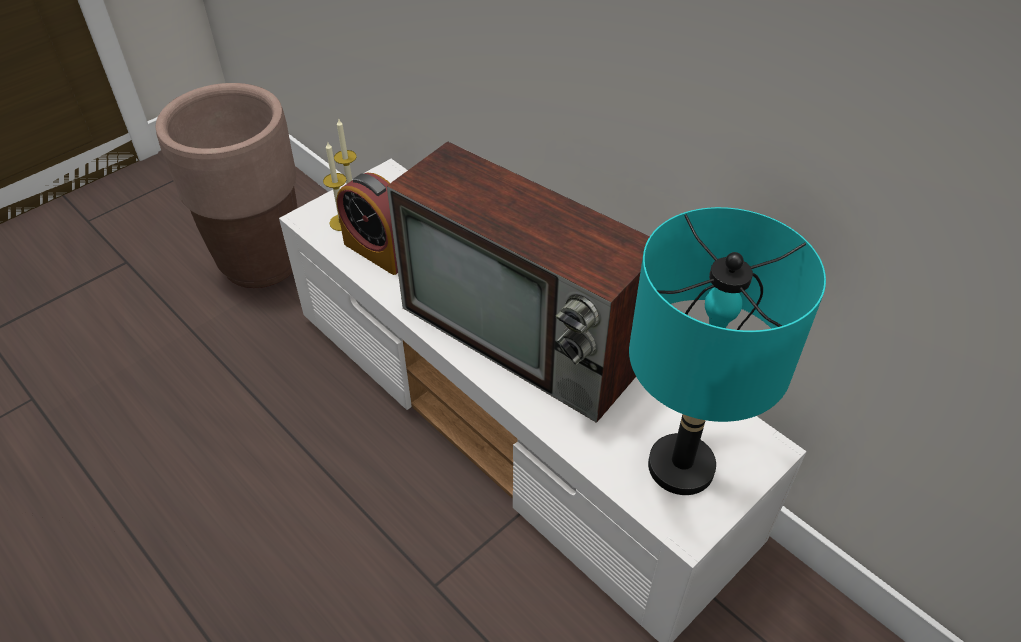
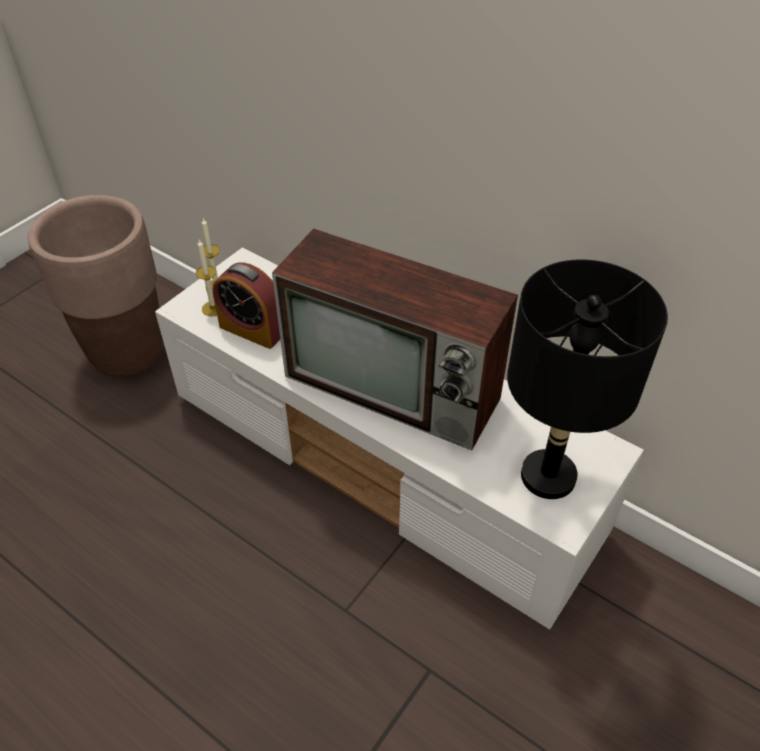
camera: 10 degrees left, 0 degrees up
(680, 466) = (547, 476): turquoise table lamp -> black table lamp

